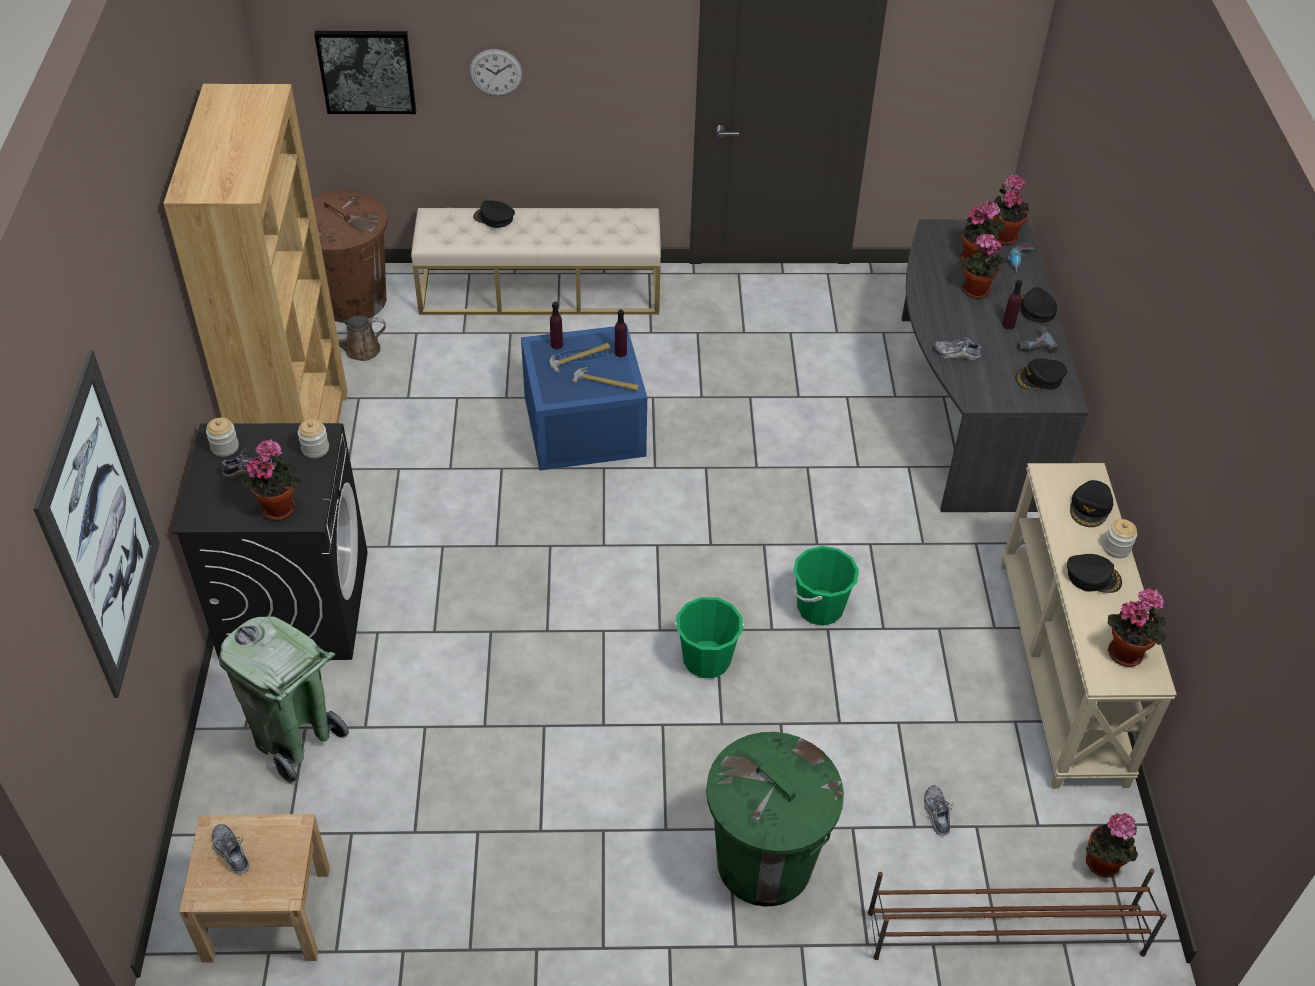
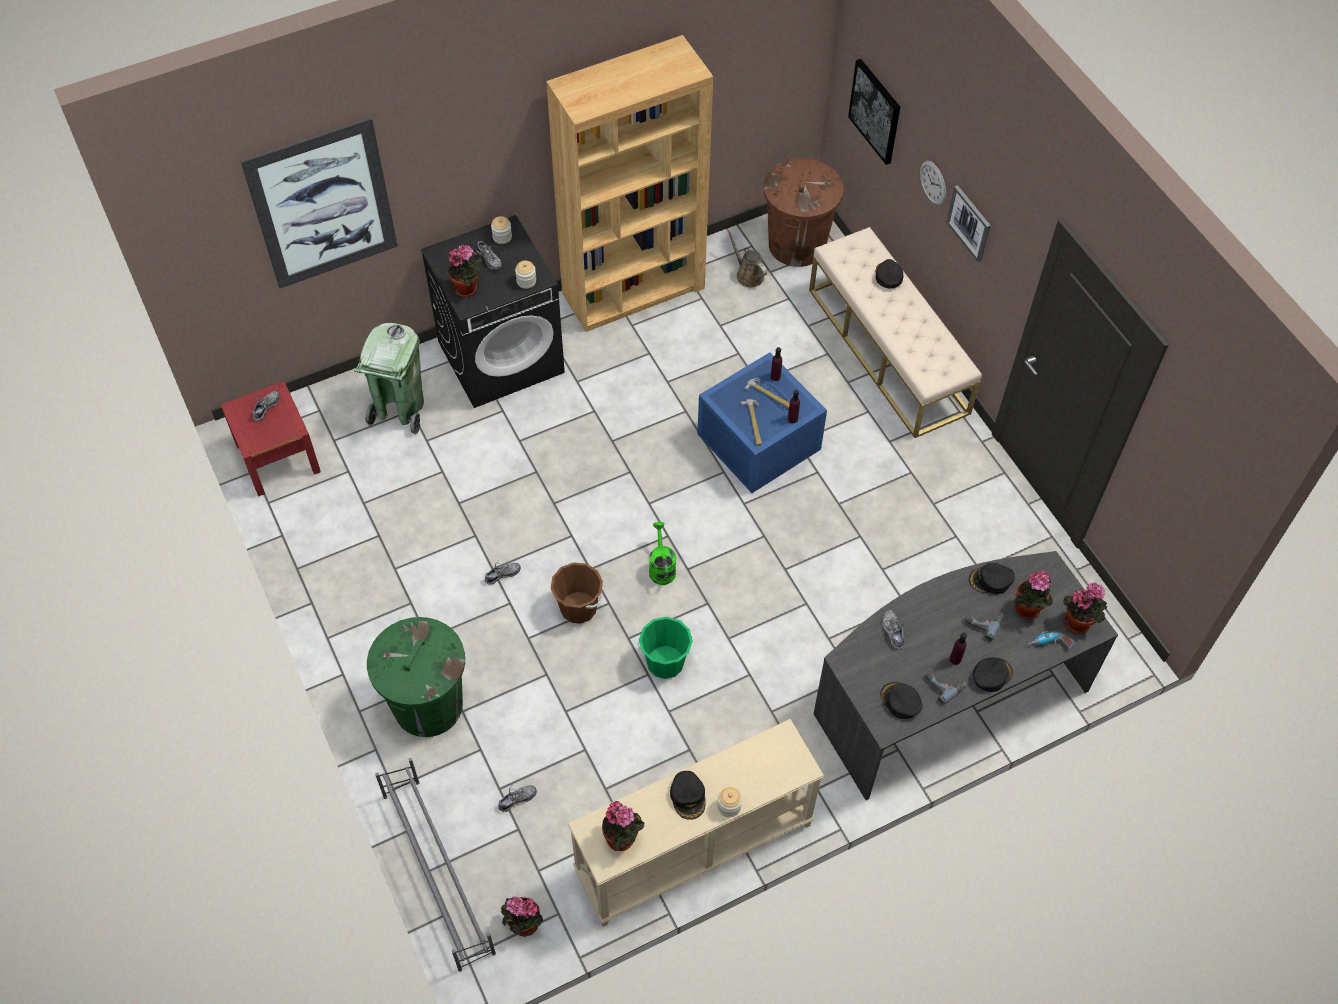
camera: 65 degrees right, 10 degrees up
(267, 913) = (278, 457): beige nightstand -> red nightstand
(571, 67) = (969, 223): none -> picture
(618, 717) = (502, 575): none -> shoe
(695, 565) = (661, 567): none -> green watering can
(706, 660) = (578, 608): green bucket -> brown bucket
(975, 292) = (983, 622): potted plant -> power drill
(1003, 932) = (438, 872): brown shoe rack -> grey shoe rack
(1090, 507) = (764, 777): black cap -> black cap (990, 581)

